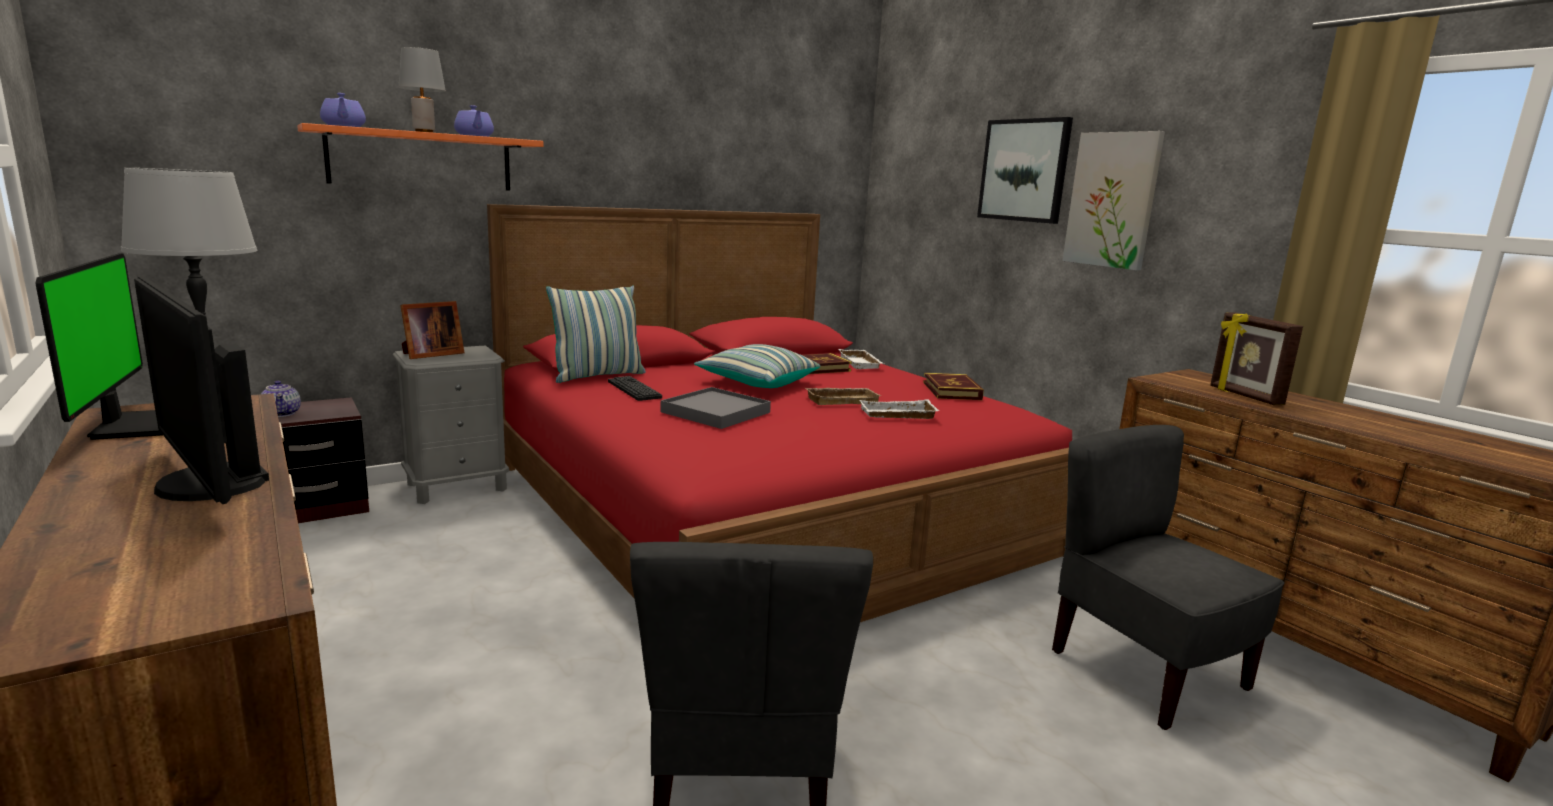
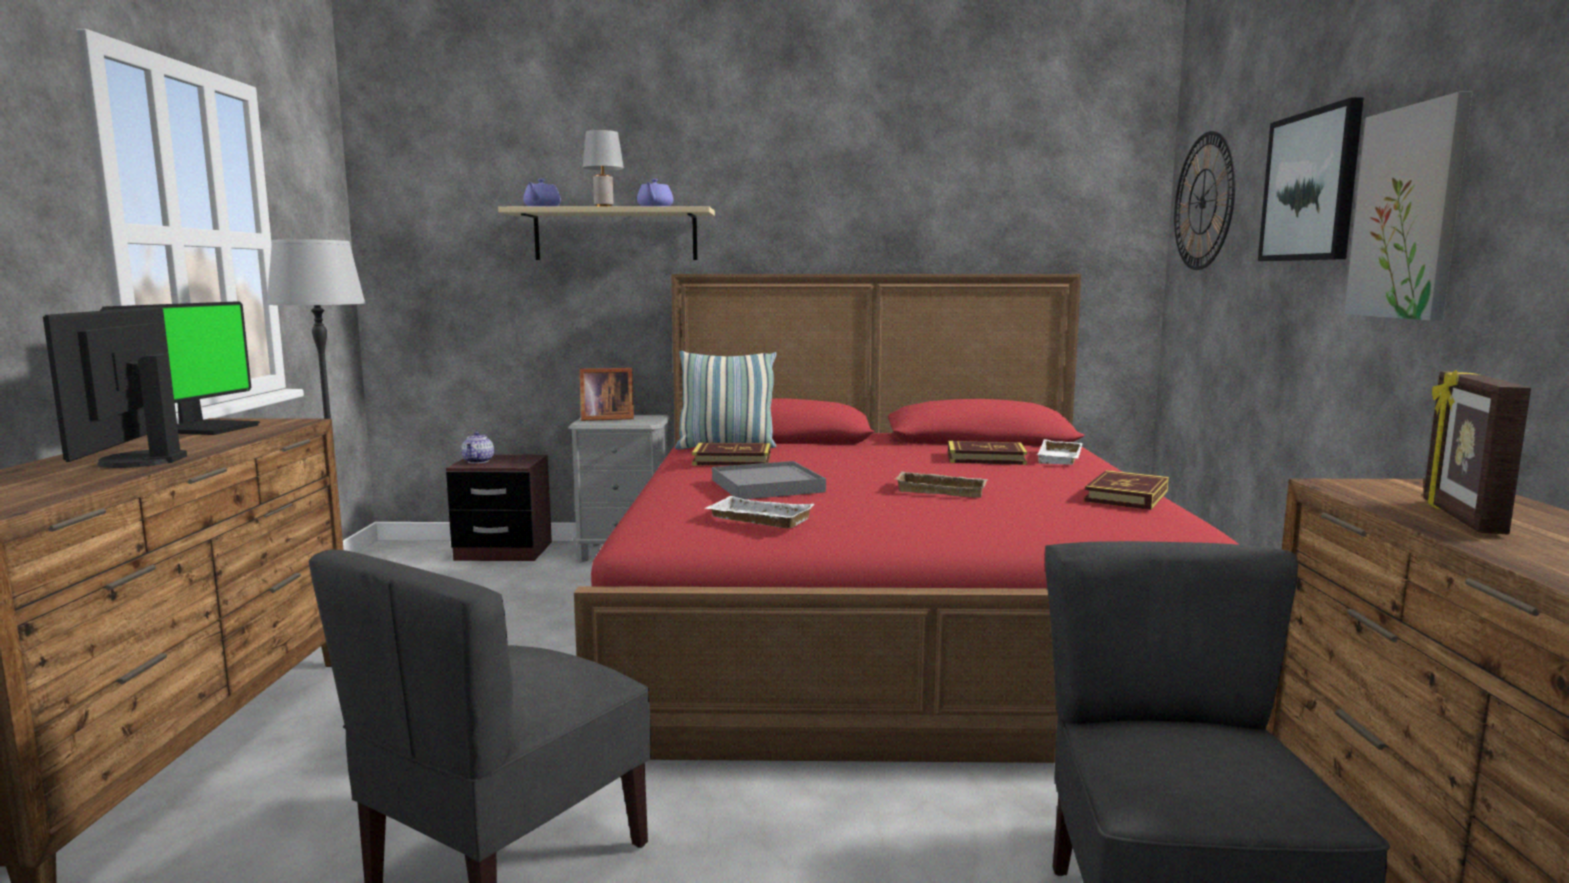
camera: 35 degrees right, 5 degrees down
(421, 160) = (615, 235): orange shelf -> beige shelf
(634, 389) = (732, 460): keyboard -> book
(757, 383) = (878, 465): pillow -> none
(897, 415) = (980, 511): white tray -> white tray (757, 519)
(910, 165) = (1203, 201): none -> wall clock

